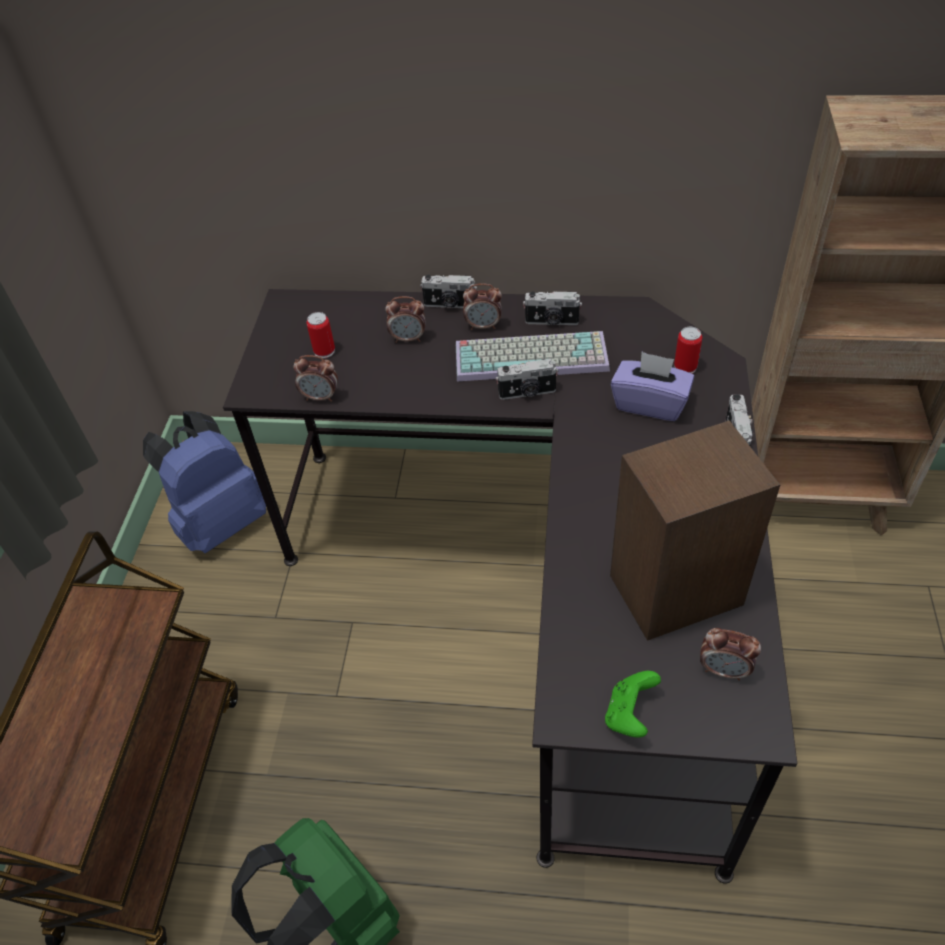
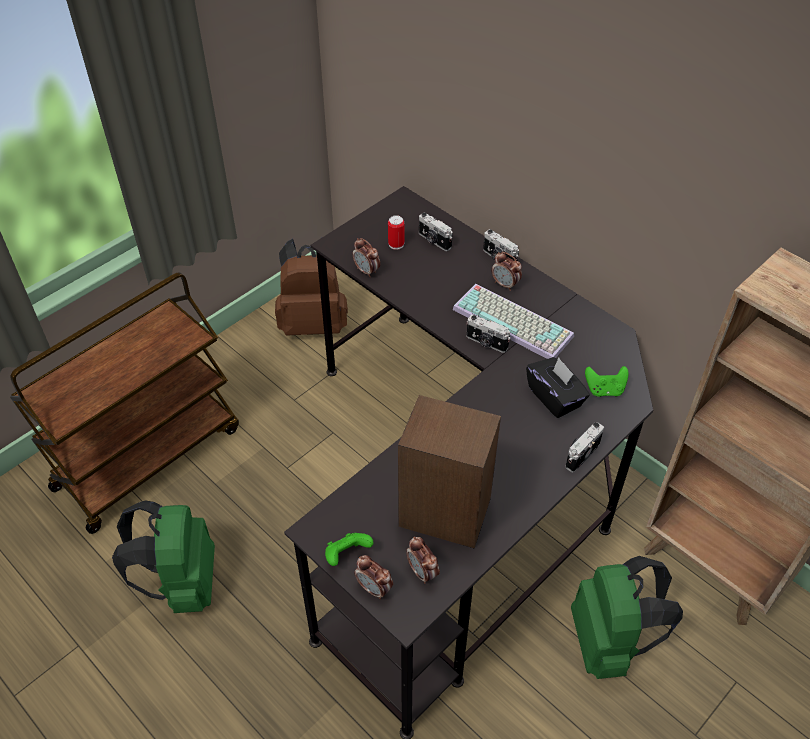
camera: 35 degrees right, 0 degrees up
(221, 521) = (314, 323): blue backpack -> brown backpack
(408, 338) = (452, 265): alarm clock -> alarm clock (374, 588)
(552, 322) = (551, 308): camera -> camera (434, 241)
(650, 403) = (555, 397): purple tissue box -> black tissue box
(685, 367) = (604, 390): can -> green game controller
(805, 631) = (609, 642): none -> green backpack

